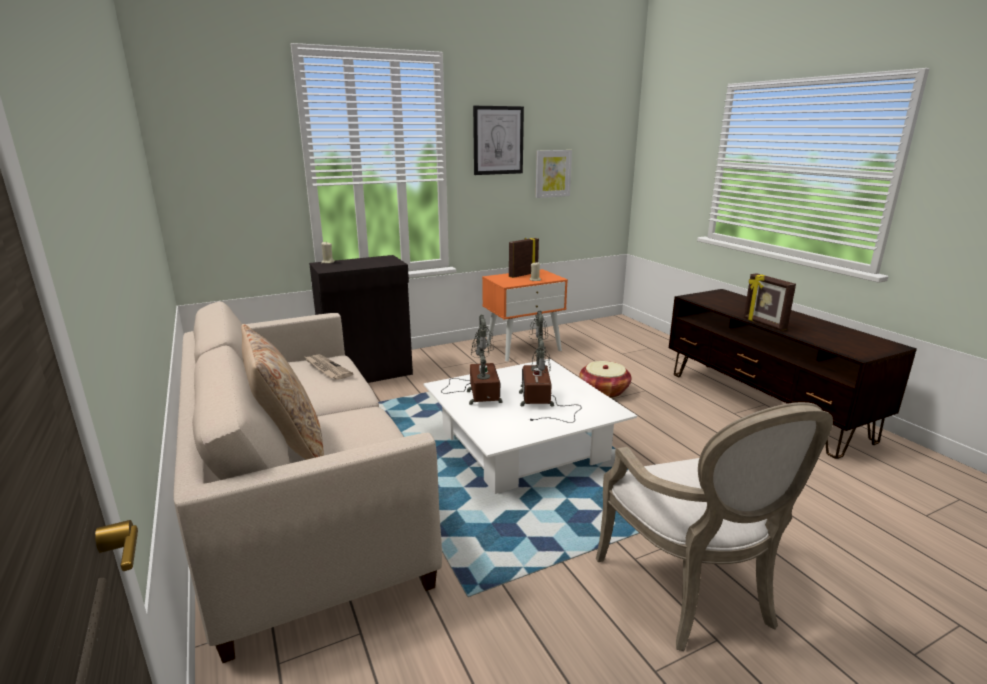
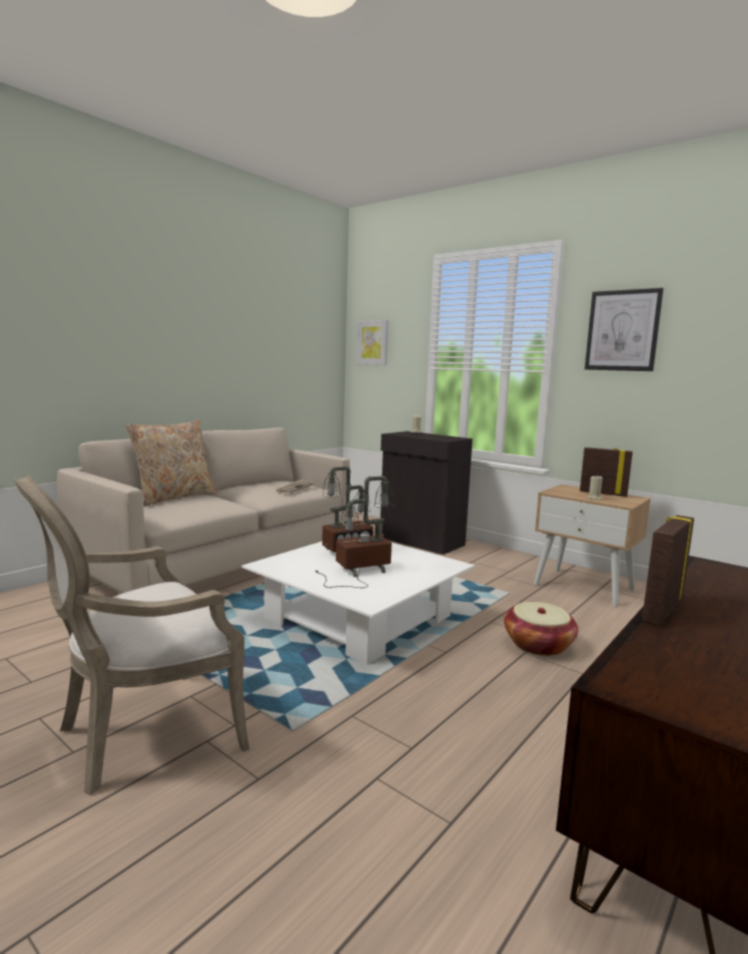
camera: 65 degrees right, 10 degrees down
(523, 348) = (584, 586): orange nightstand -> beige nightstand
(552, 173) = (707, 375): picture -> picture (372, 342)

